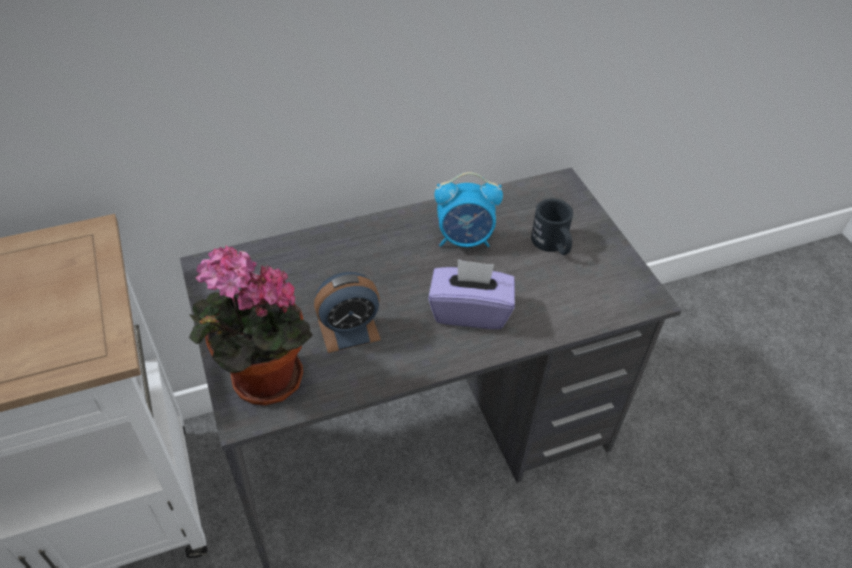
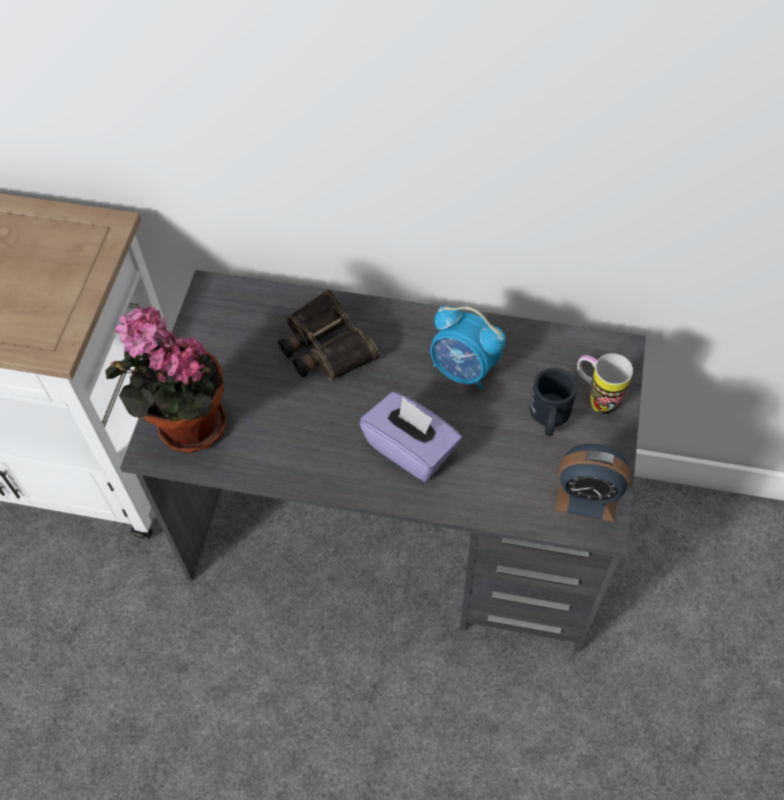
camera: 35 degrees right, 10 degrees up
(340, 268) = (324, 346): none -> binoculars
(349, 330) = (289, 413): alarm clock -> alarm clock (587, 496)
(573, 219) = (595, 399): none -> mug

